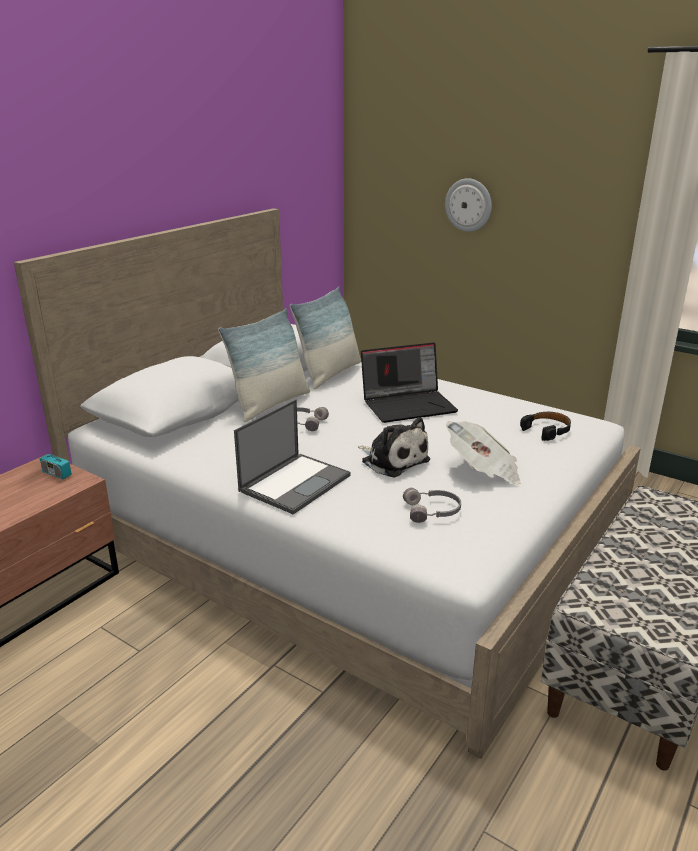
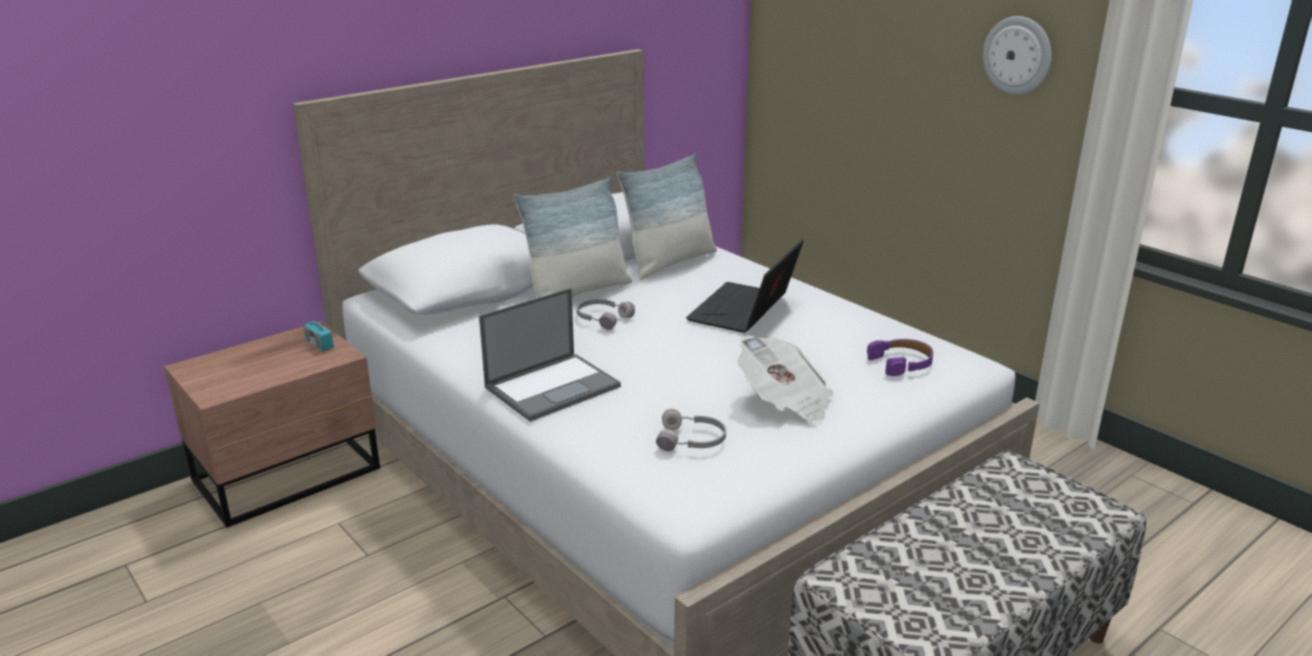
camera: 15 degrees right, 0 degrees up
(393, 460) = (682, 375): plush toy -> none
(409, 405) = (744, 311): laptop -> laptop turned 120 degrees clockwise
(468, 205) = (893, 57): wall clock -> wall clock (1018, 55)
(547, 430) = (902, 363): black headphones -> purple headphones

